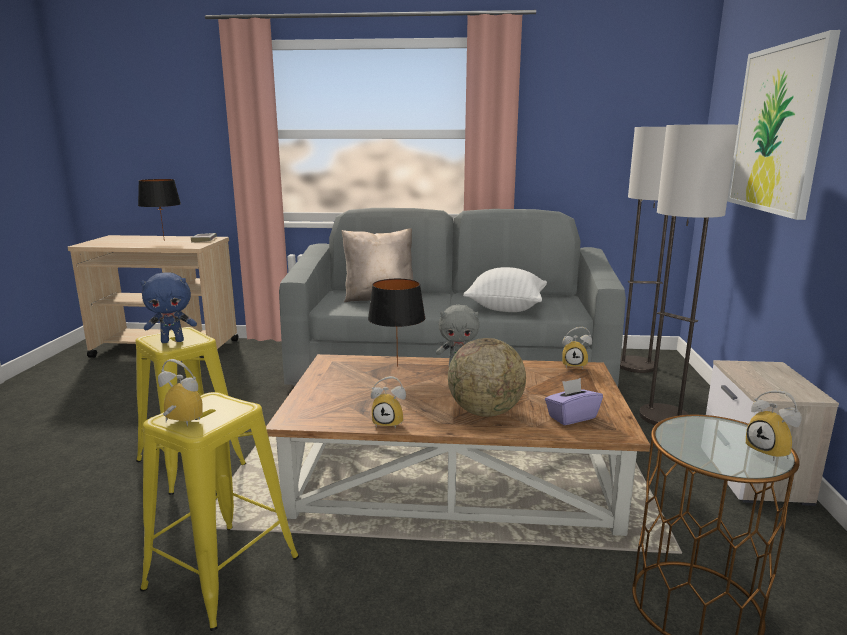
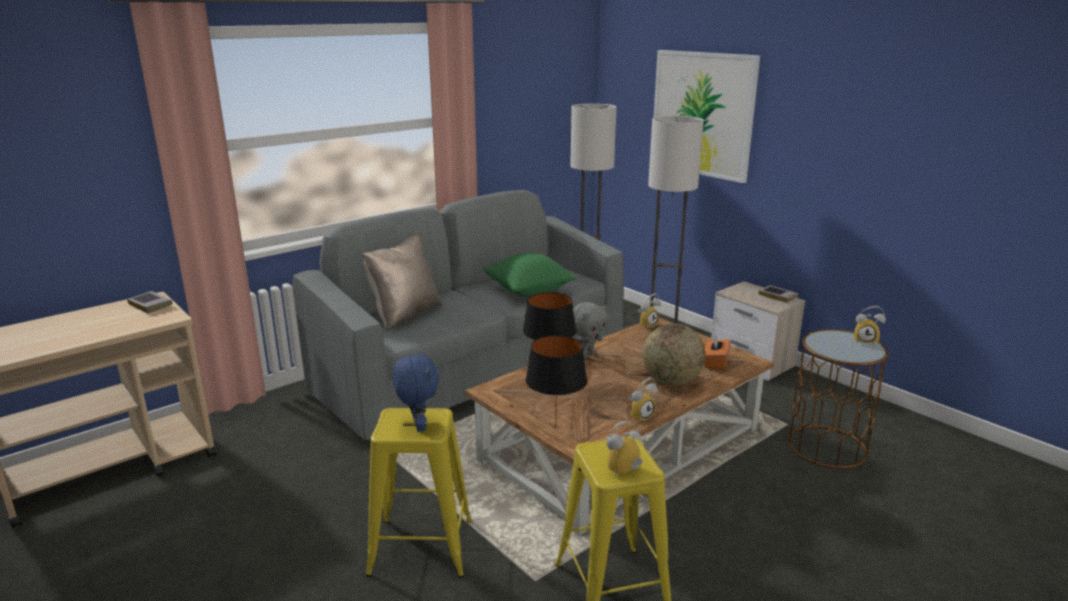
camera: 45 degrees left, 5 degrees up
(164, 240) = (91, 321): black table lamp -> black table lamp (555, 427)
(173, 341) = (418, 426): blue plush toy -> blue plush toy turned 45 degrees counterclockwise
(506, 308) = (528, 292): white pillow -> green pillow
(571, 417) = (715, 363): purple tissue box -> orange tissue box
(799, 387) = (778, 296): none -> book

